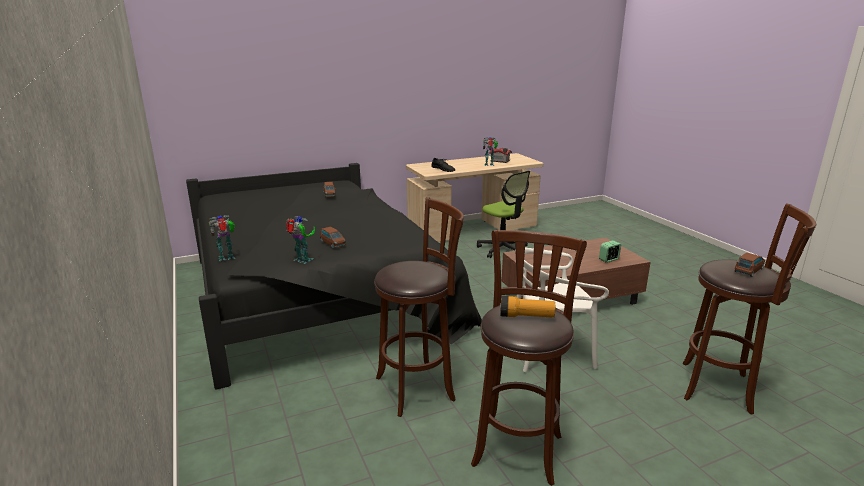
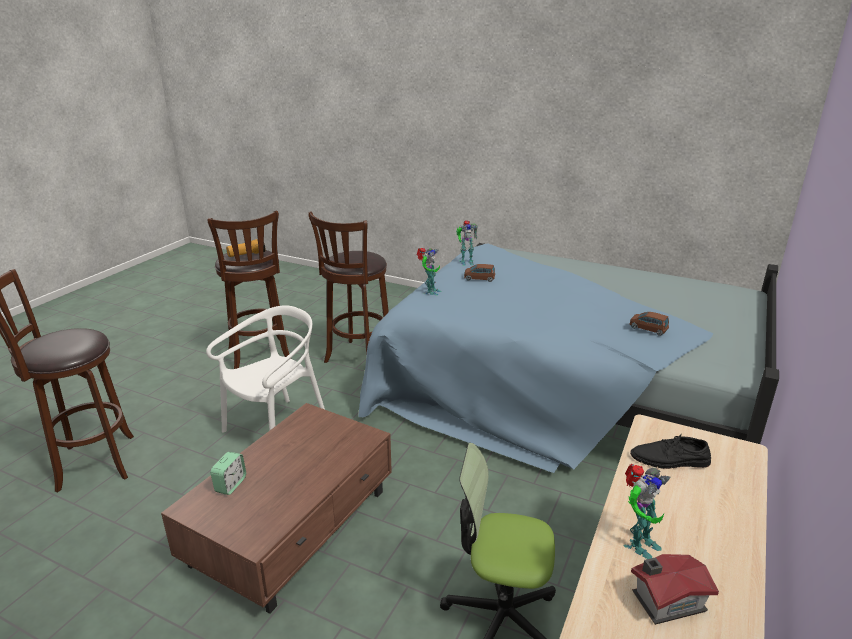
camera: 140 degrees right, 5 degrees up
(227, 258) = (524, 252): toy robot -> toy robot (430, 292)
(319, 294) = (565, 389): black bed -> blue bed
(748, 270) = (55, 341): brown toy car -> none

